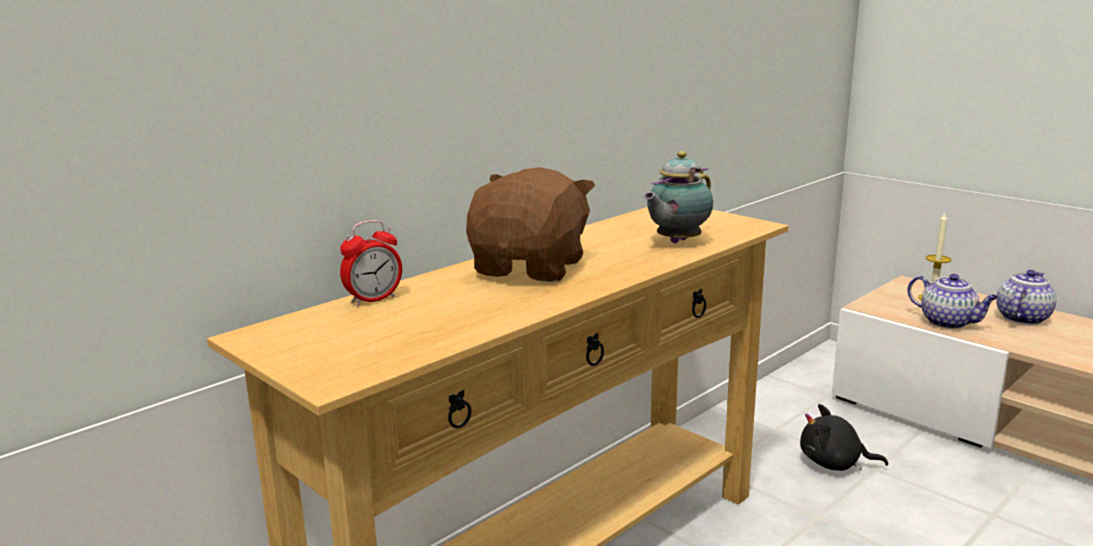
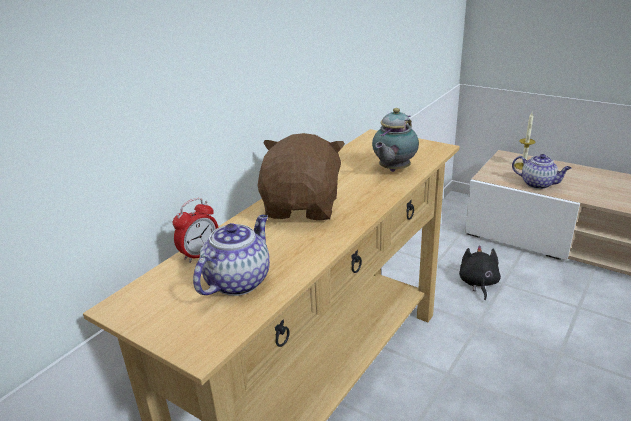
camera: 10 degrees left, 10 degrees up
(834, 463) = (478, 283): black plush toy -> black plush toy turned 90 degrees clockwise
(1022, 318) = (579, 176): teapot -> teapot (238, 281)

